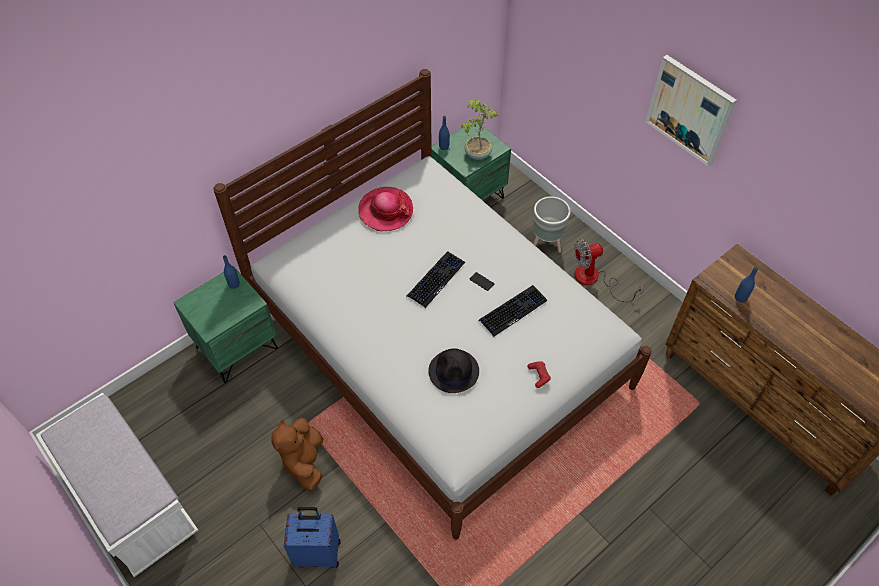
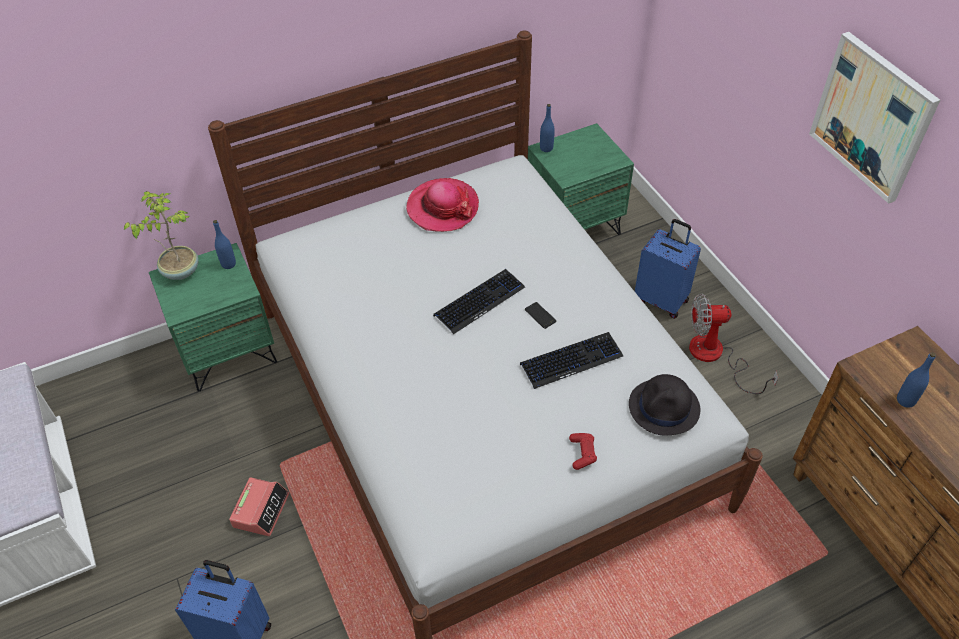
camera: 15 degrees right, 5 degrees down
(304, 461) = (261, 510): brown plush toy -> alarm clock
(454, 371) = (465, 423): black hat -> black hat (664, 408)
(477, 154) = (586, 163): potted plant -> potted plant (180, 271)
(546, 244) = (662, 300): grey planter -> blue suitcase

